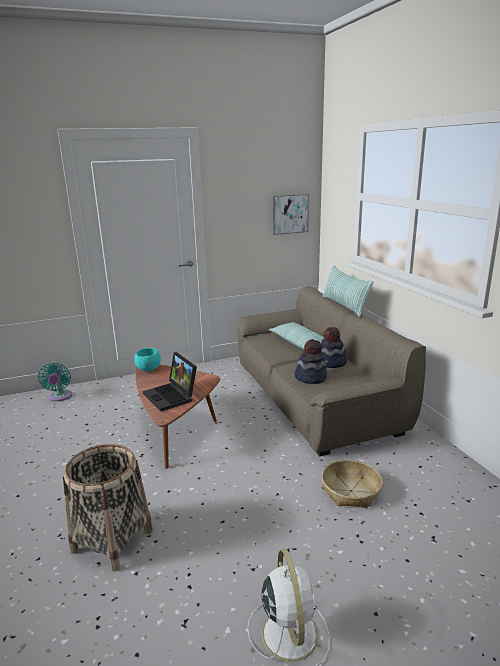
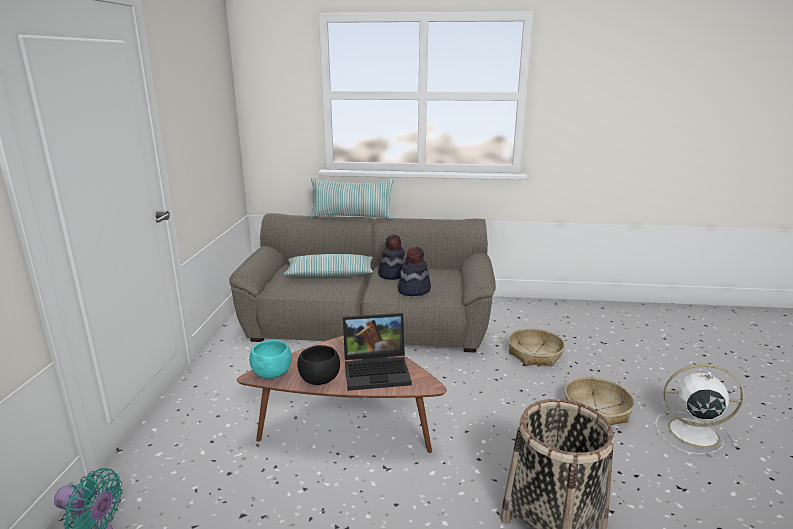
camera: 65 degrees left, 0 degrees up
(150, 383) = (319, 380): none -> black bowl
(280, 548) = (596, 410): none -> basket
(290, 214) = (222, 126): picture -> none

